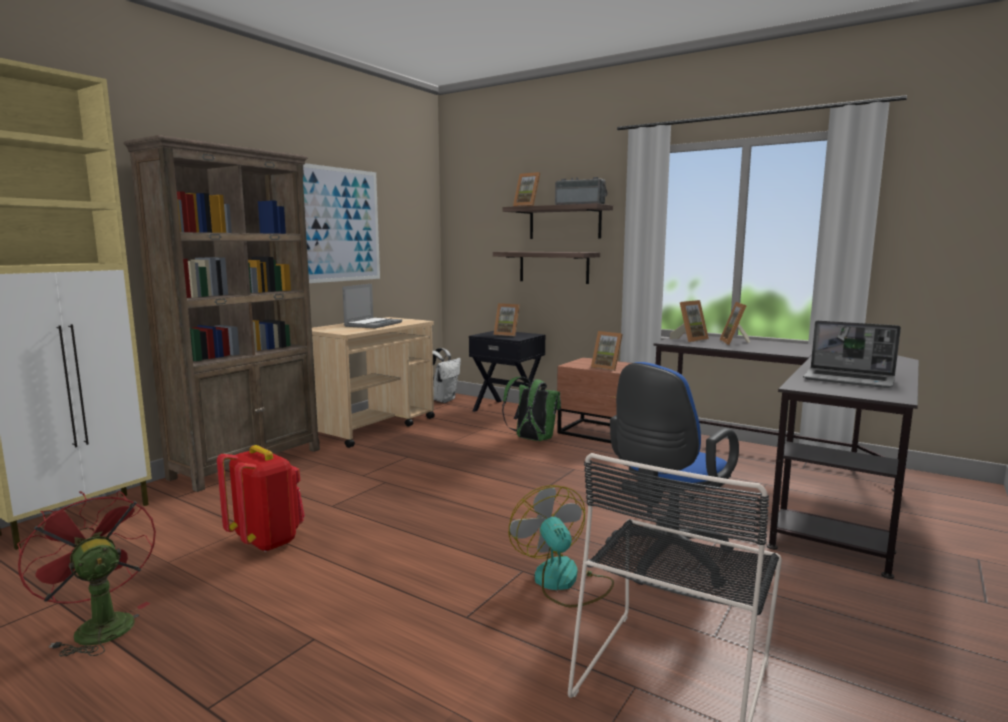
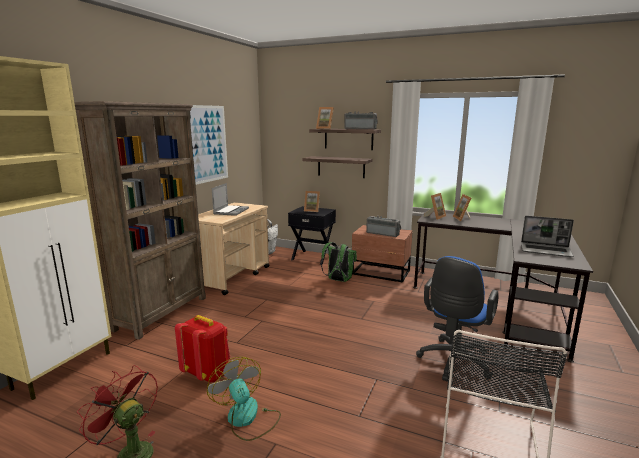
camera: 10 degrees left, 5 degrees up
(563, 582) = (403, 384): fan -> fan (247, 419)
(607, 367) = (383, 233): picture frame -> radio

